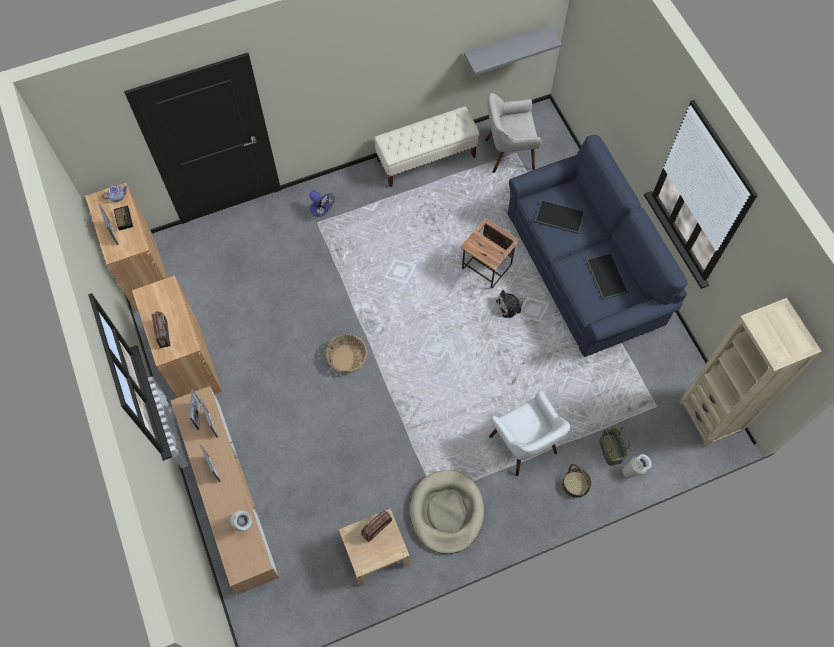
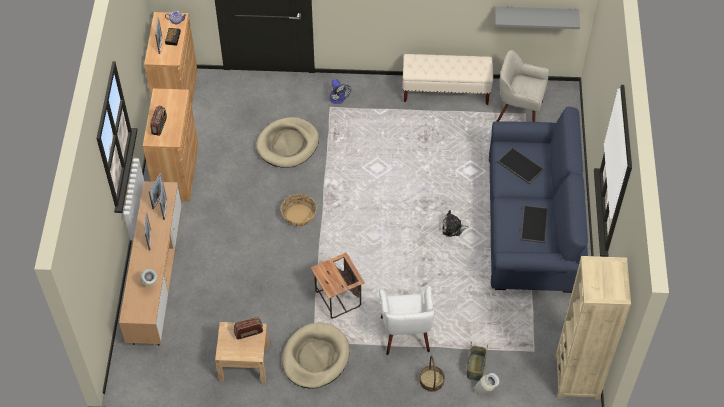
camera: 25 degrees right, 10 degrees down
(294, 282) = (288, 144): none -> beige dog bed
(487, 268) = (450, 192): side table -> side table (338, 300)

